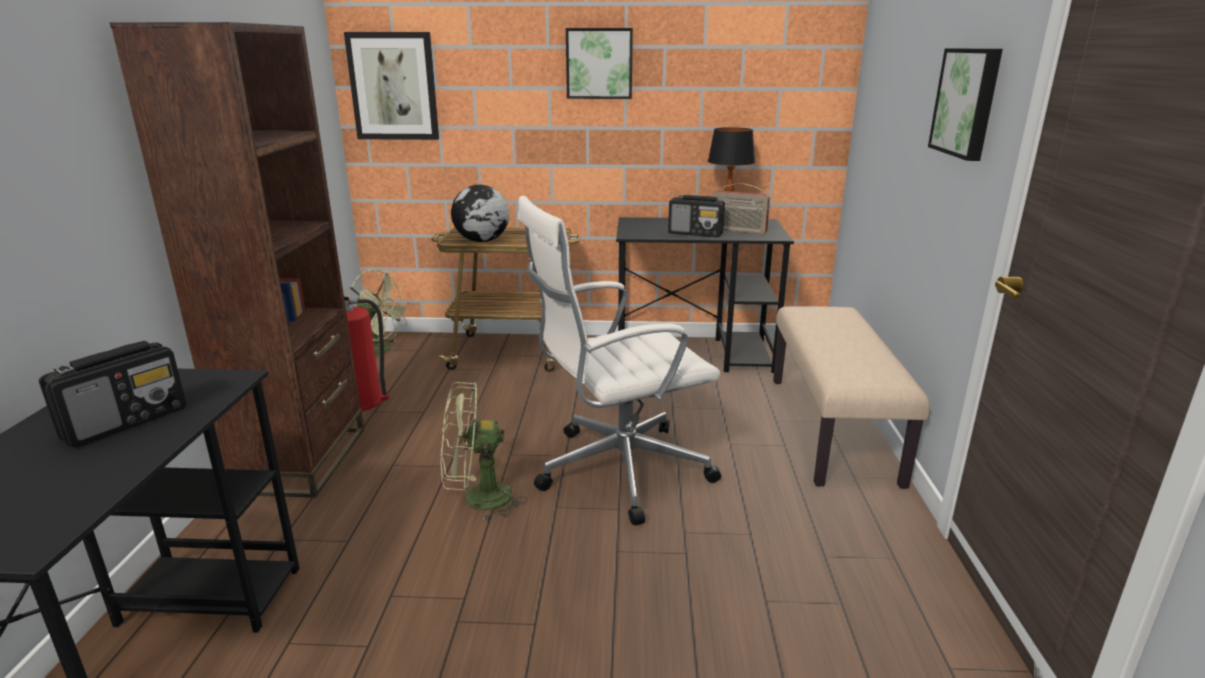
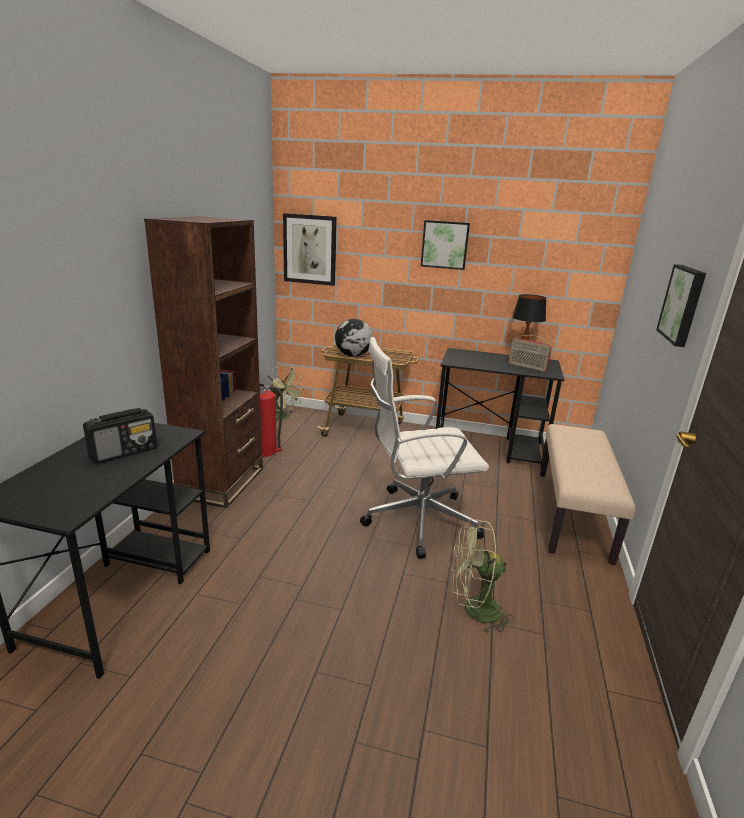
camera: 10 degrees right, 0 degrees up
(477, 499) = (323, 525): green fan -> green fan (474, 611)
(696, 234) = (496, 366): radio -> none

